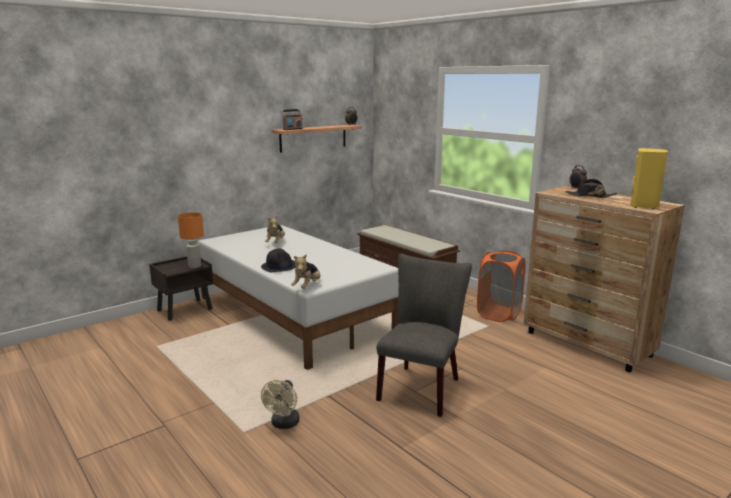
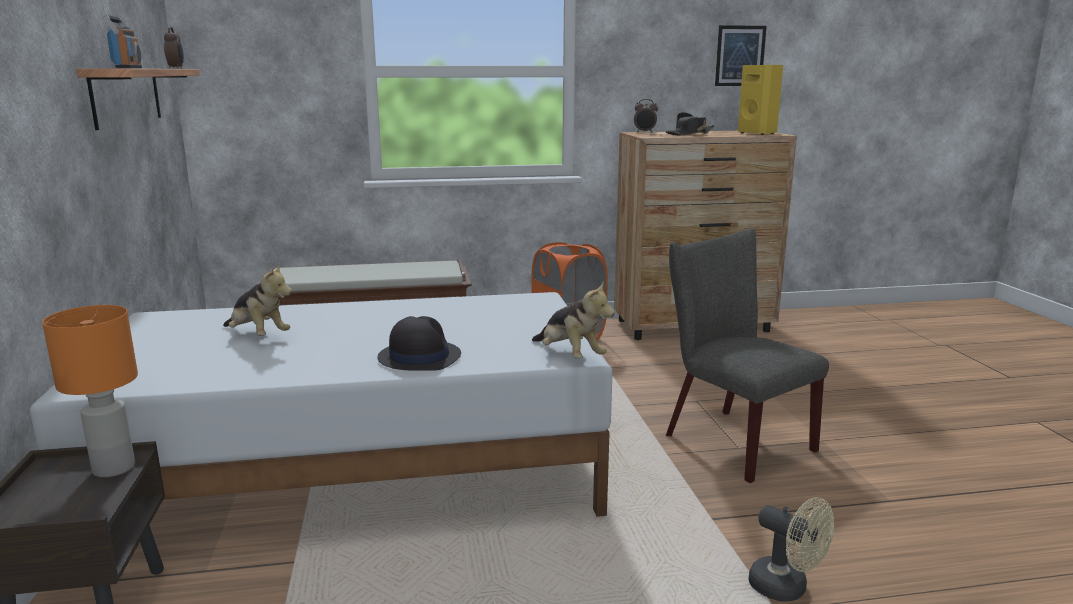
camera: 60 degrees left, 0 degrees up
(669, 139) = (740, 56): none -> picture

